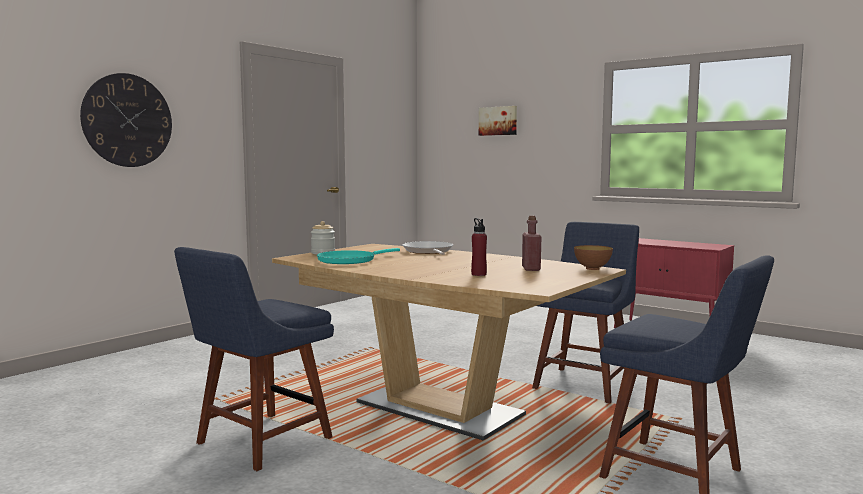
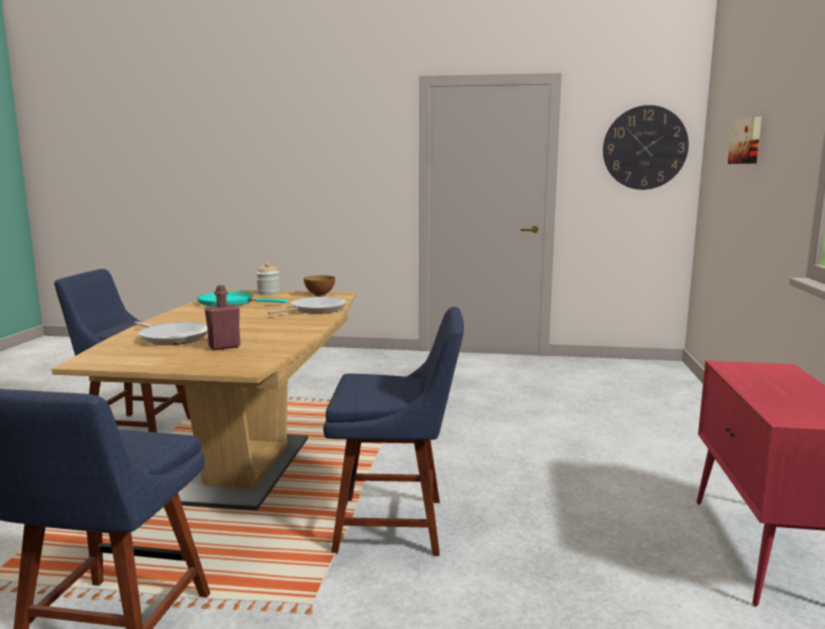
camera: 60 degrees right, 5 degrees up
(127, 120) = (306, 161): wall clock -> wall clock (645, 148)
(478, 274) = (173, 338): red bottle -> frying pan
(592, 268) = (246, 364): bowl -> bowl (320, 295)

